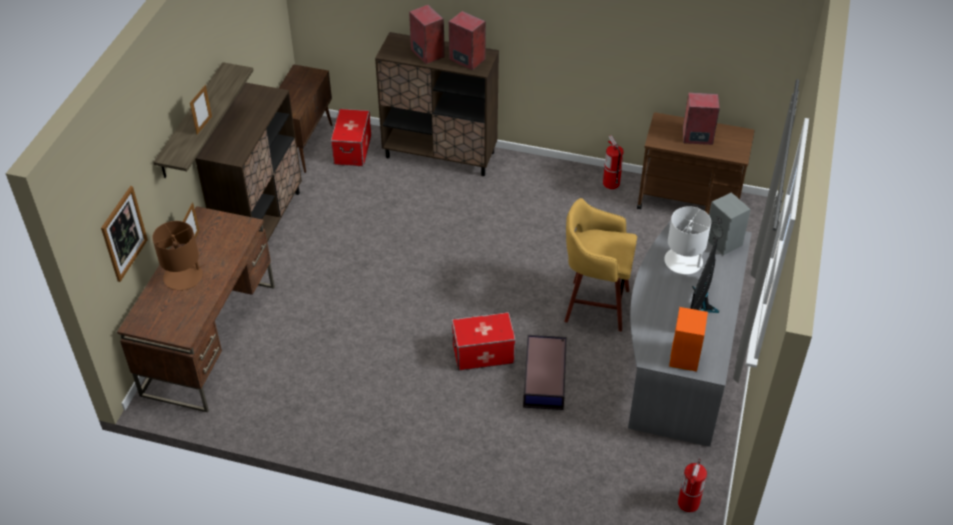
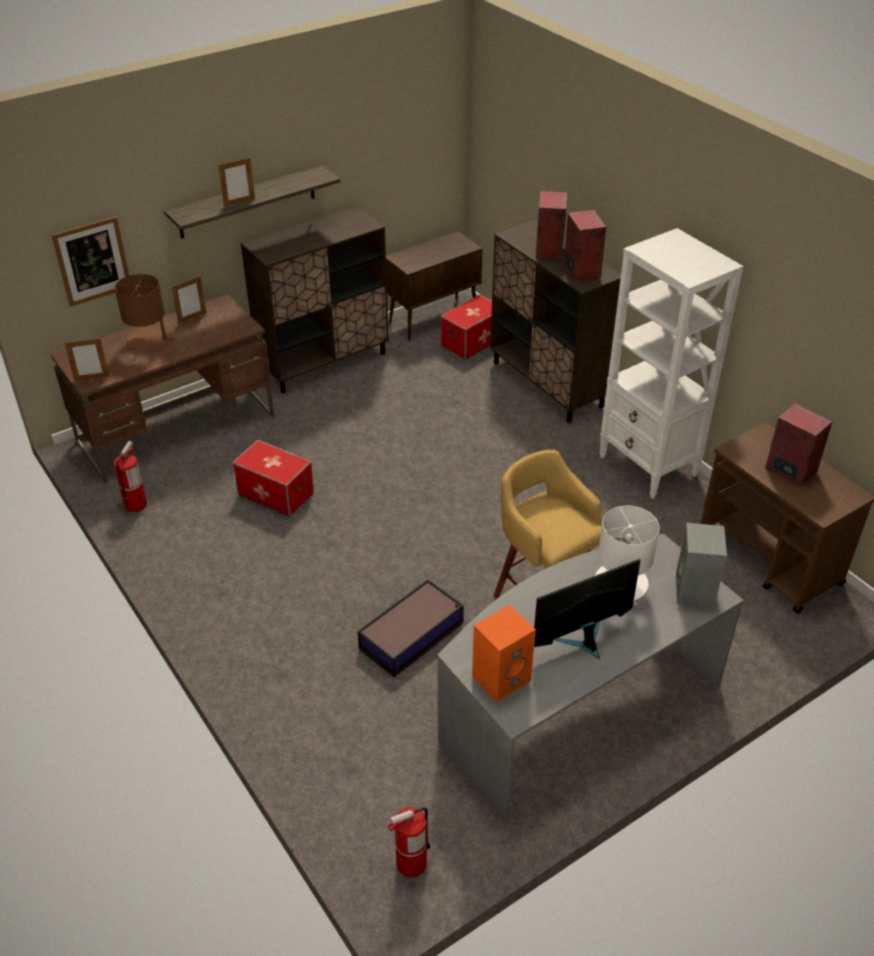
camera: 40 degrees right, 5 degrees down
(180, 330) = (91, 378): none -> picture frame
(483, 353) = (380, 576): storage box -> storage box (275, 494)
(564, 180) = (648, 466): none -> white bookcase
(611, 183) = (697, 495): fire extinguisher -> fire extinguisher (136, 504)

